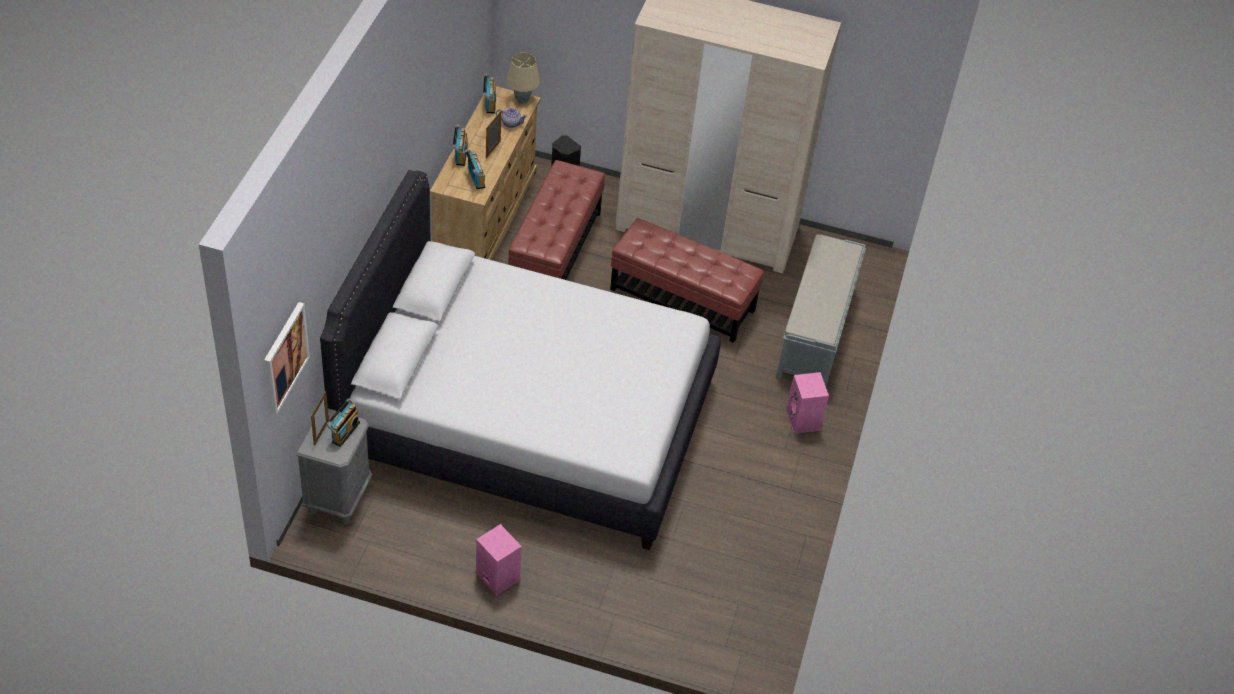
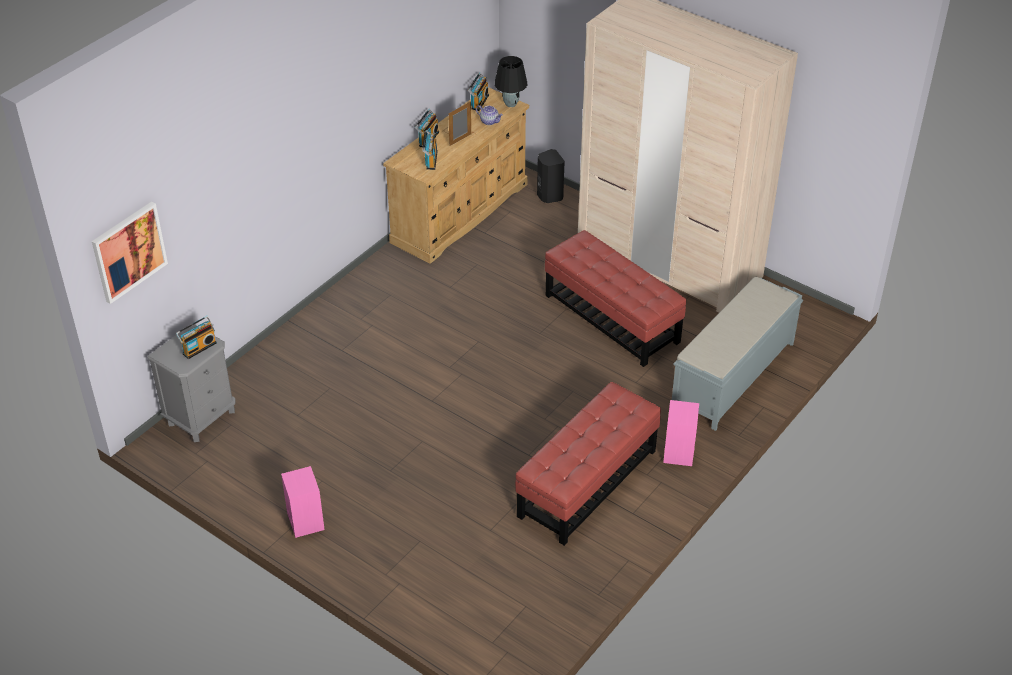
camera: 25 degrees right, 5 degrees down
(321, 432) = (178, 344): picture frame -> none
(522, 100) = (510, 104): beige table lamp -> black table lamp
(527, 419) = (407, 391): white bed -> none
(556, 250) = (511, 252): red ottoman -> red ottoman (588, 483)

